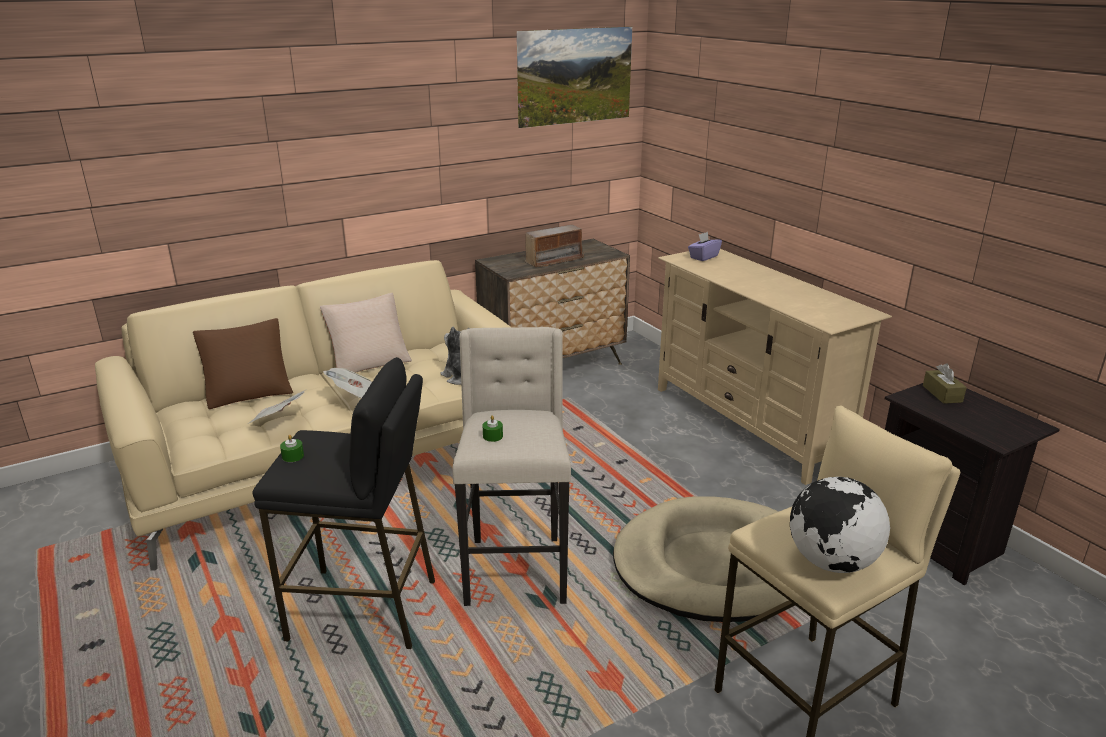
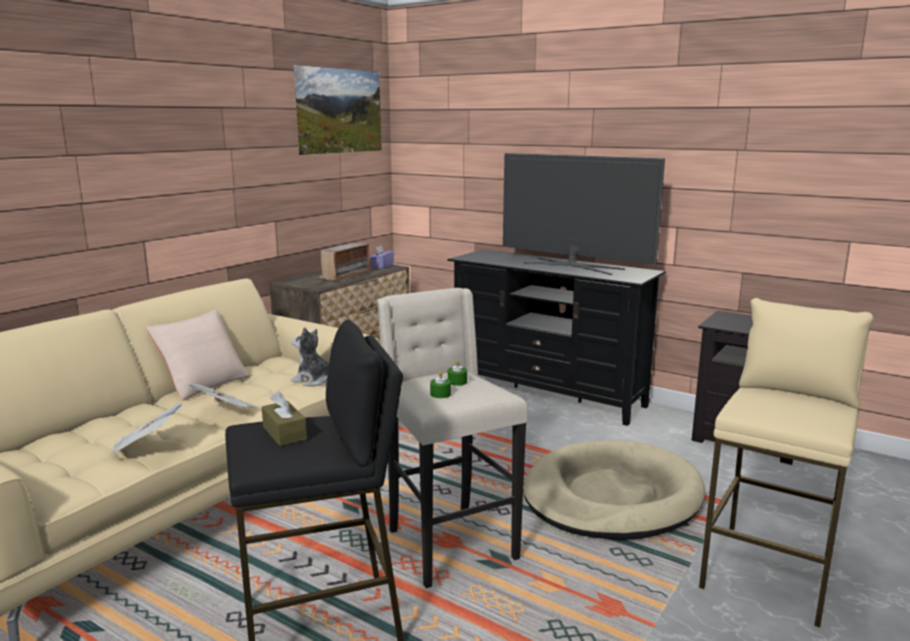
camera: 25 degrees left, 10 degrees down
(249, 391) = (81, 429): brown pillow -> none
(293, 456) = (251, 445): green candle -> green candle (457, 382)
(703, 257) = (484, 255): purple tissue box -> purple tissue box (381, 266)
(748, 424) = (548, 394): beige tv stand -> black tv stand
(785, 290) = (573, 266): none -> television
(831, 562) = (814, 417): globe -> none
(942, 394) = (732, 318): brown tissue box -> brown tissue box (284, 433)

